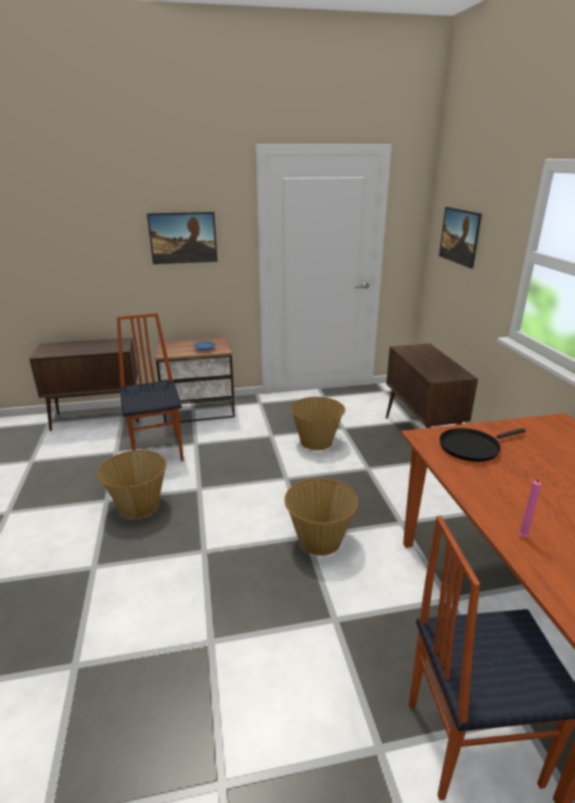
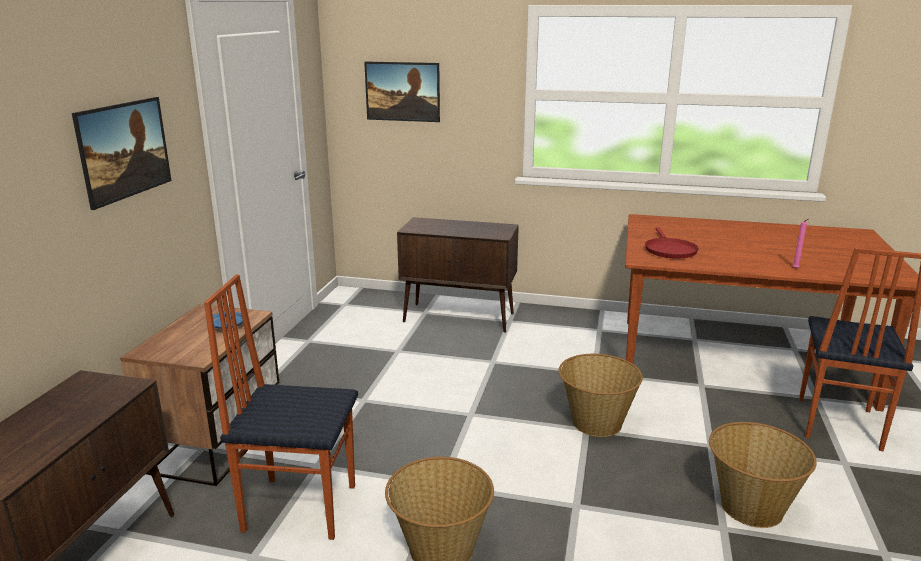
camera: 65 degrees left, 5 degrees down
(316, 441) = (410, 374): basket -> basket (750, 506)
(472, 447) = (669, 250): black frying pan -> red frying pan

